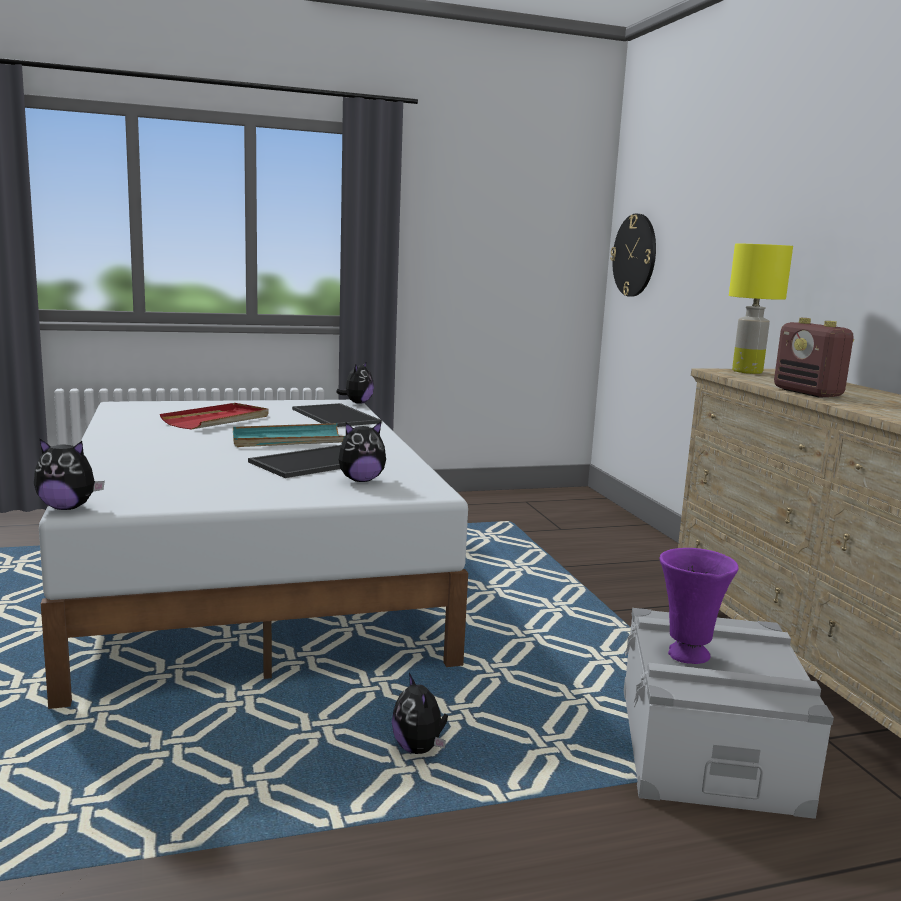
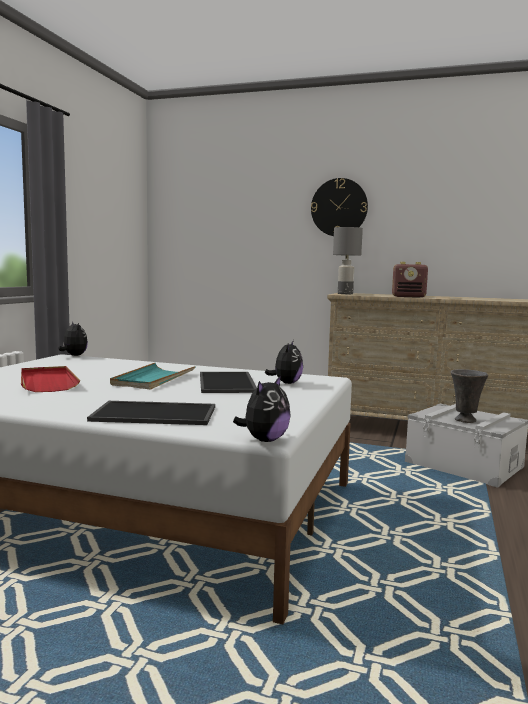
camera: 55 degrees left, 5 degrees down
(337, 416) = (104, 363): tray -> tray (156, 413)
(419, 748) = (429, 516): plush toy -> none
(634, 255) = (181, 237): wall clock -> wall clock (339, 207)
(687, 655) = (465, 420): purple vase -> grey vase
(748, 372) = (345, 294): yellow table lamp -> grey table lamp

